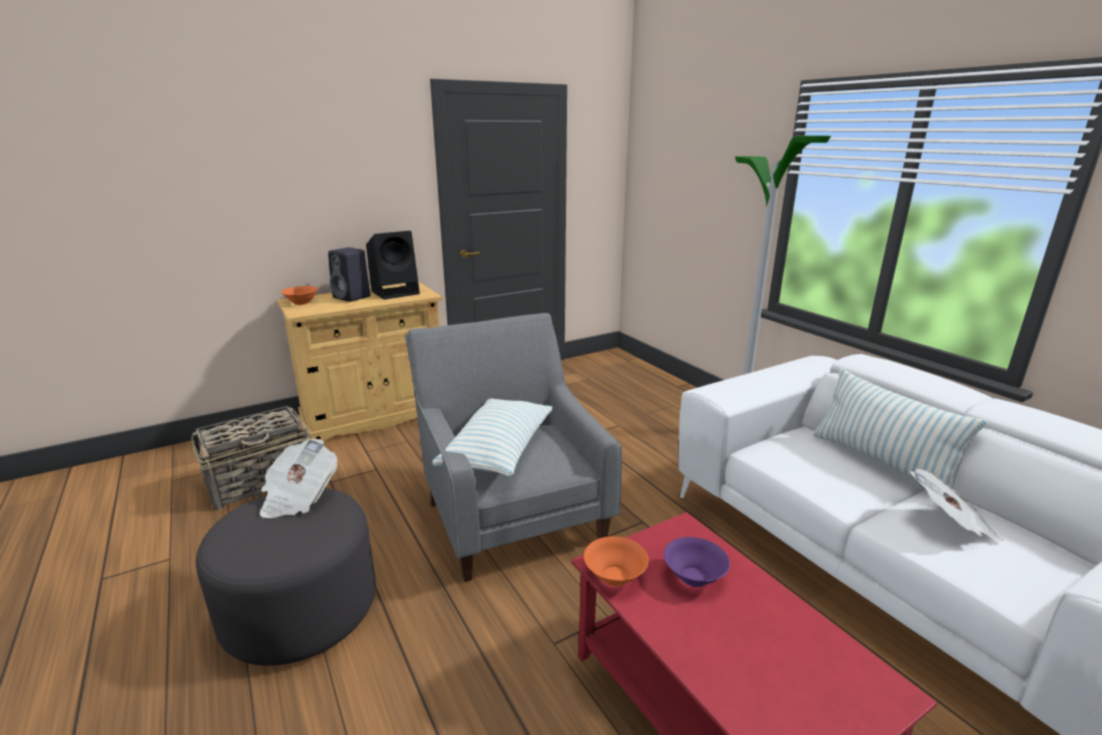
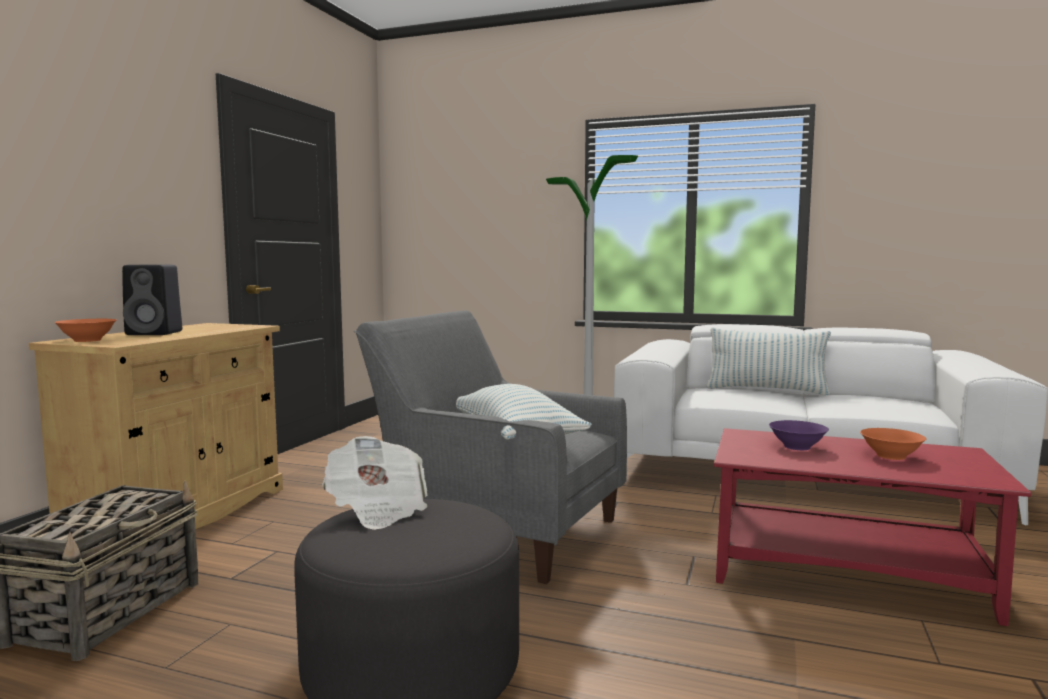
camera: 40 degrees left, 15 degrees down
(396, 292) = (208, 327): black speaker -> none
(615, 576) = (759, 459): orange bowl -> orange bowl (891, 456)
(949, 523) = (849, 400): newspaper -> none

